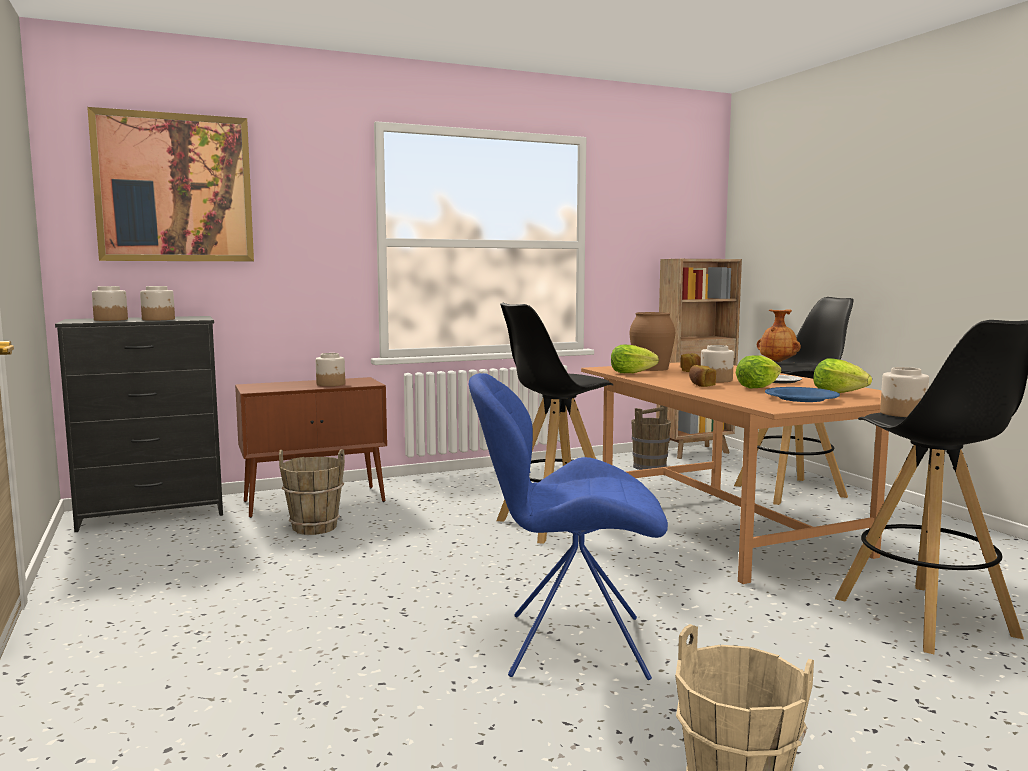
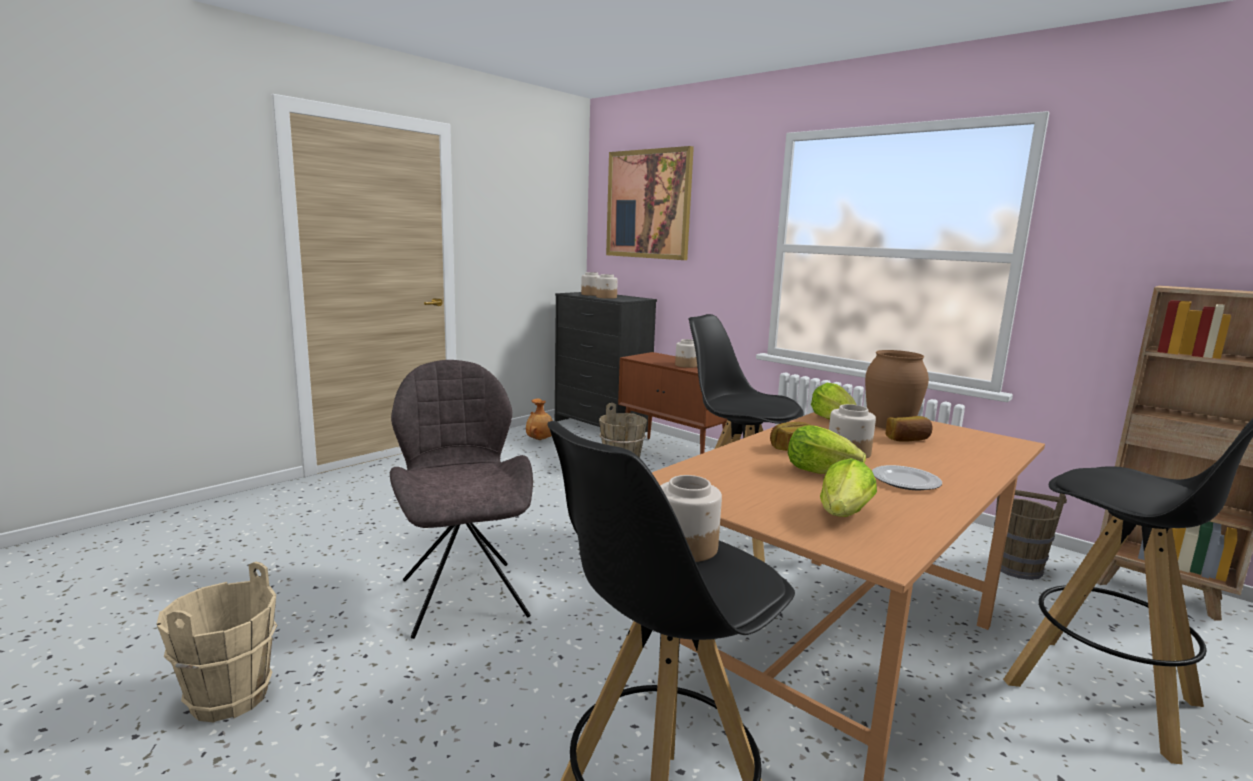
camera: 65 degrees right, 5 degrees up
(569, 645) = (463, 595): blue chair -> grey chair
(778, 362) = (1127, 478): brown vase -> brown vase (540, 440)
(801, 398) = (755, 493): blue plate -> none

